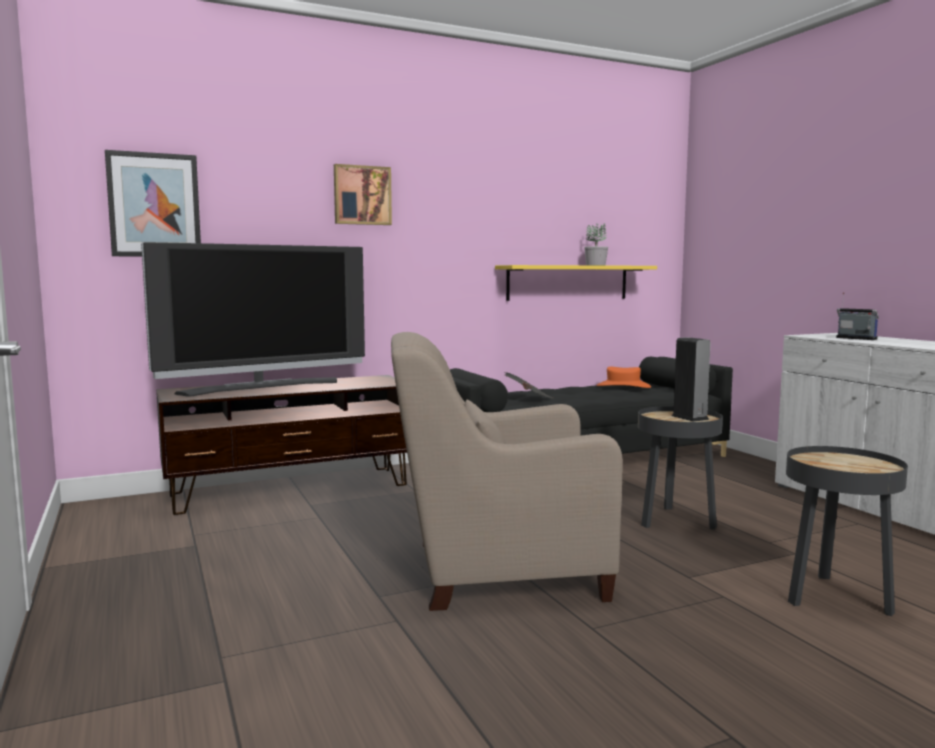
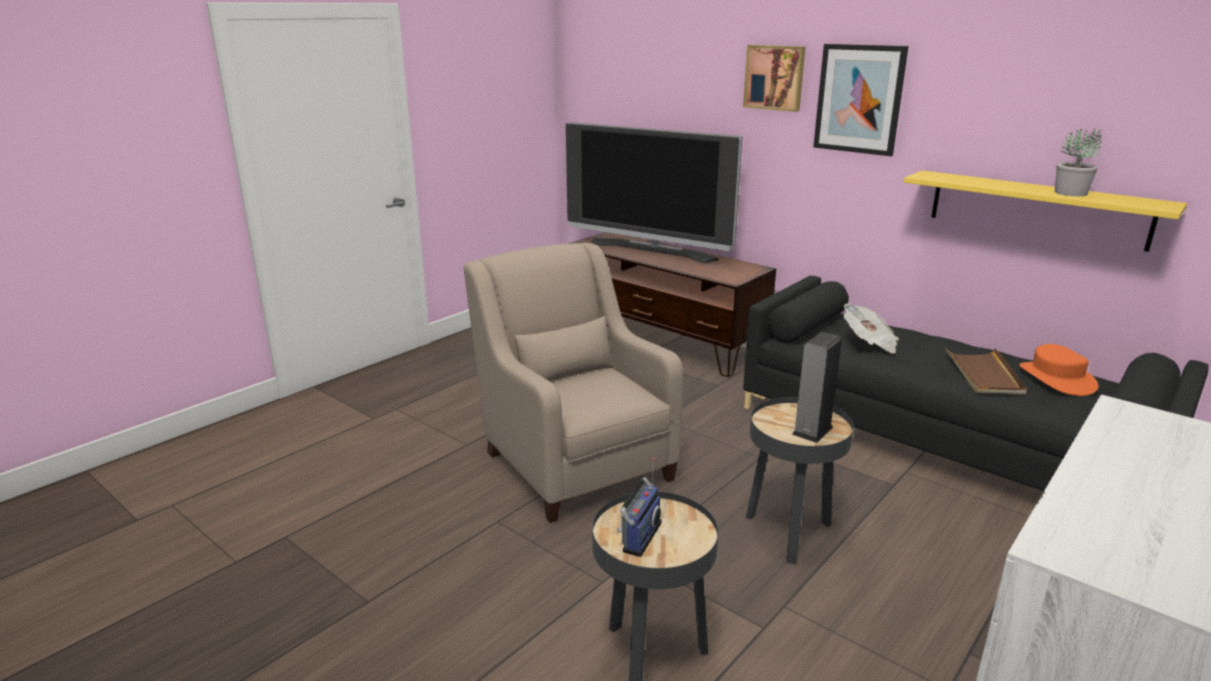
camera: 65 degrees right, 15 degrees up
(154, 205) = (618, 84): picture -> picture (859, 99)
(605, 392) = (983, 374): none -> brown tray
(855, 338) = (1138, 449): radio -> radio (638, 536)

